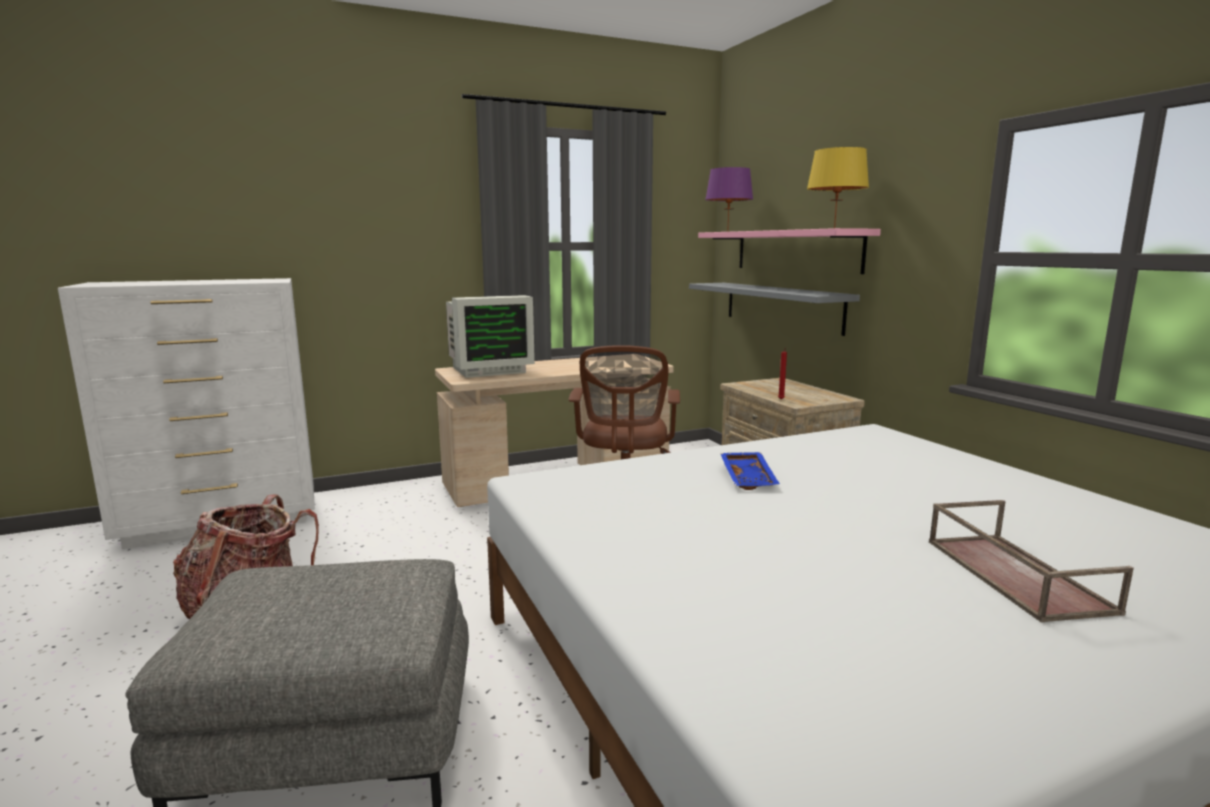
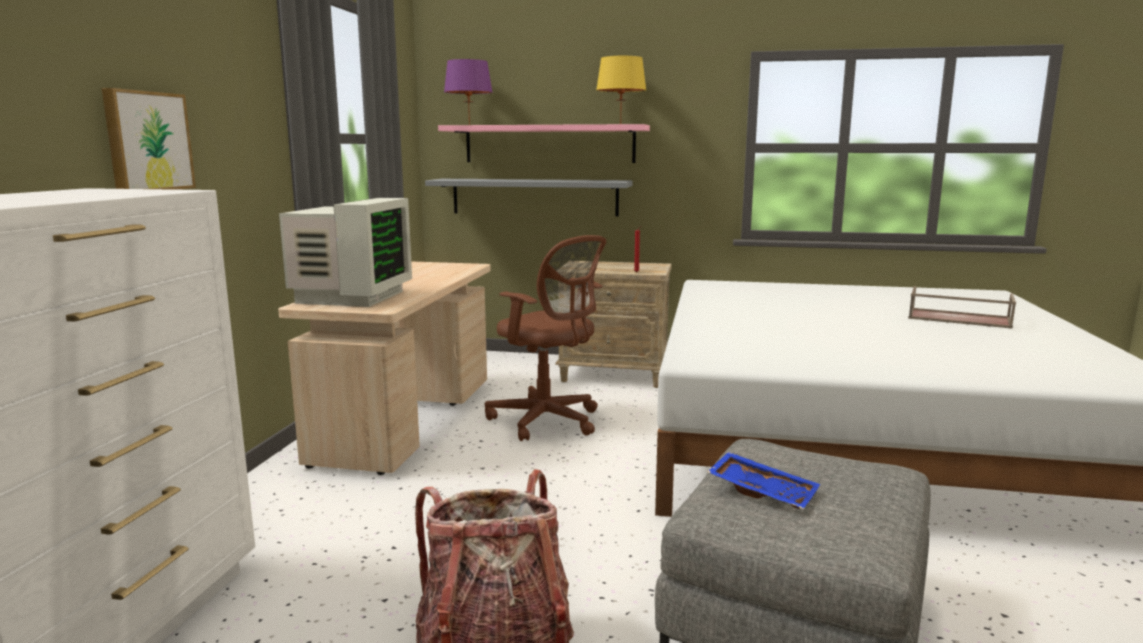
camera: 55 degrees left, 0 degrees up
(348, 251) = (147, 141): none -> picture
(749, 478) = (765, 319): blue tray -> blue tray (763, 491)

